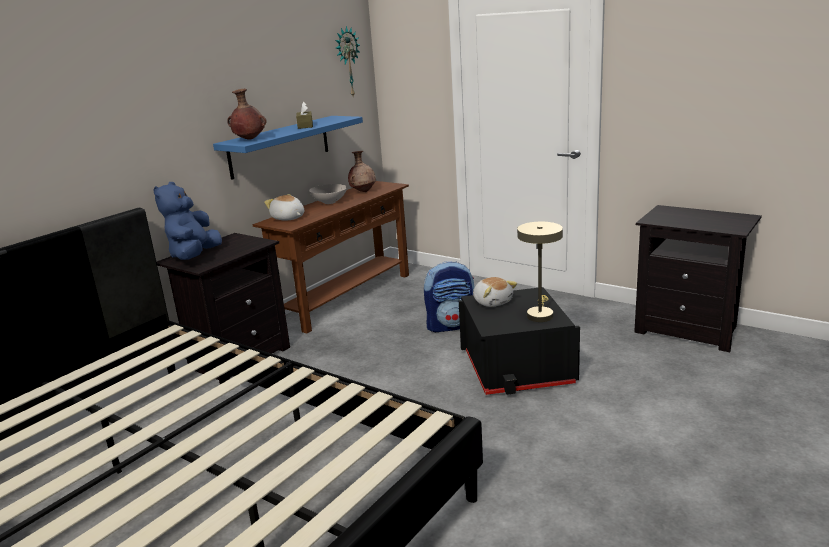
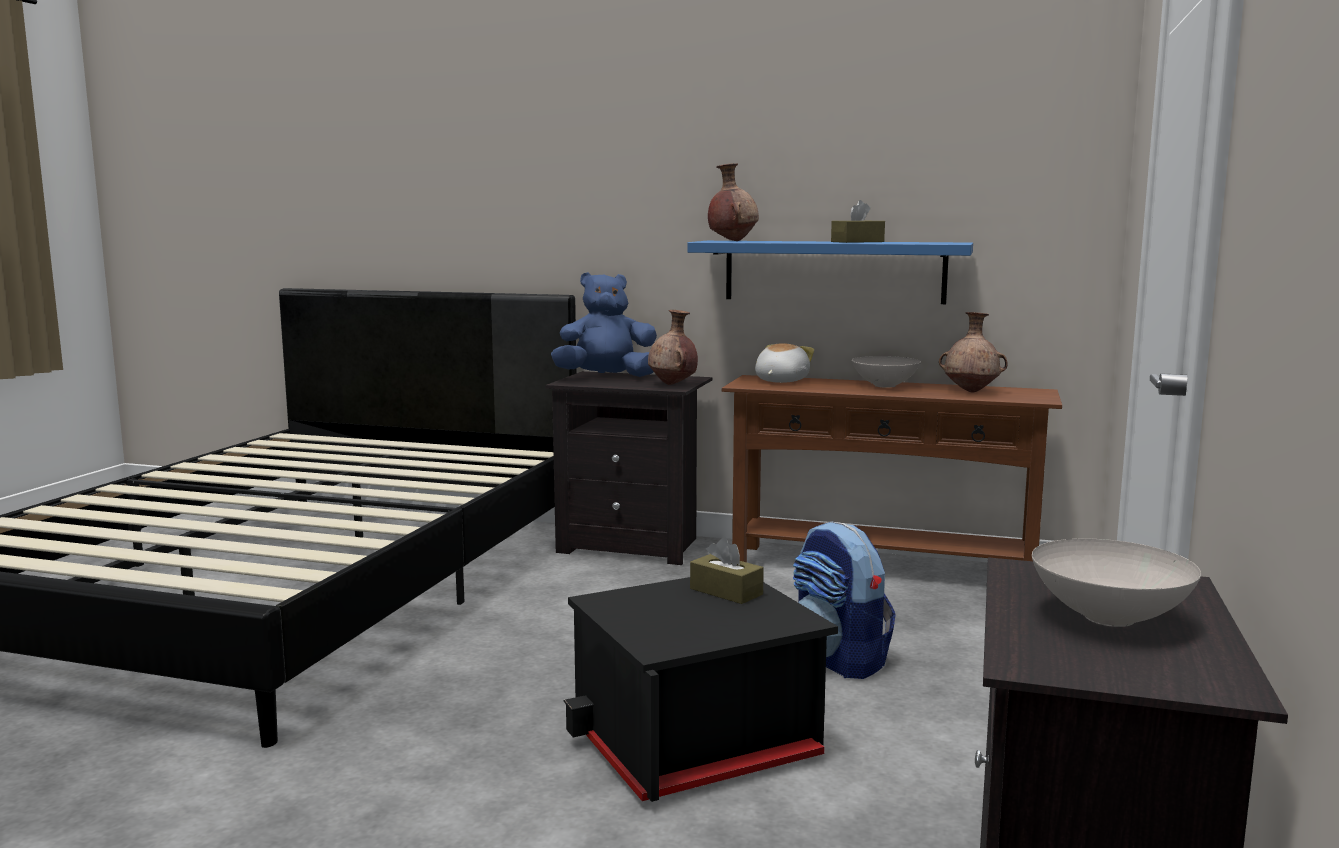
camera: 70 degrees right, 10 degrees down
(249, 242) = (673, 384): none -> brown vase
(347, 62) = (1040, 149): wall clock -> none
(493, 302) = (726, 591): plush toy -> brown tissue box
(540, 314) = (685, 631): beige table lamp -> none
(697, 218) = (1112, 618): none -> white bowl

